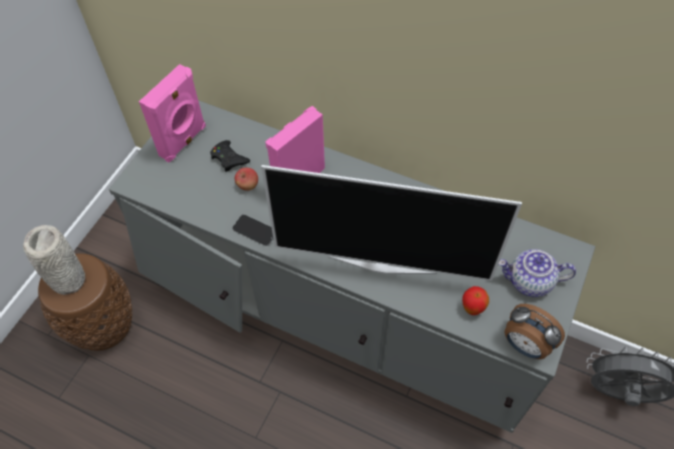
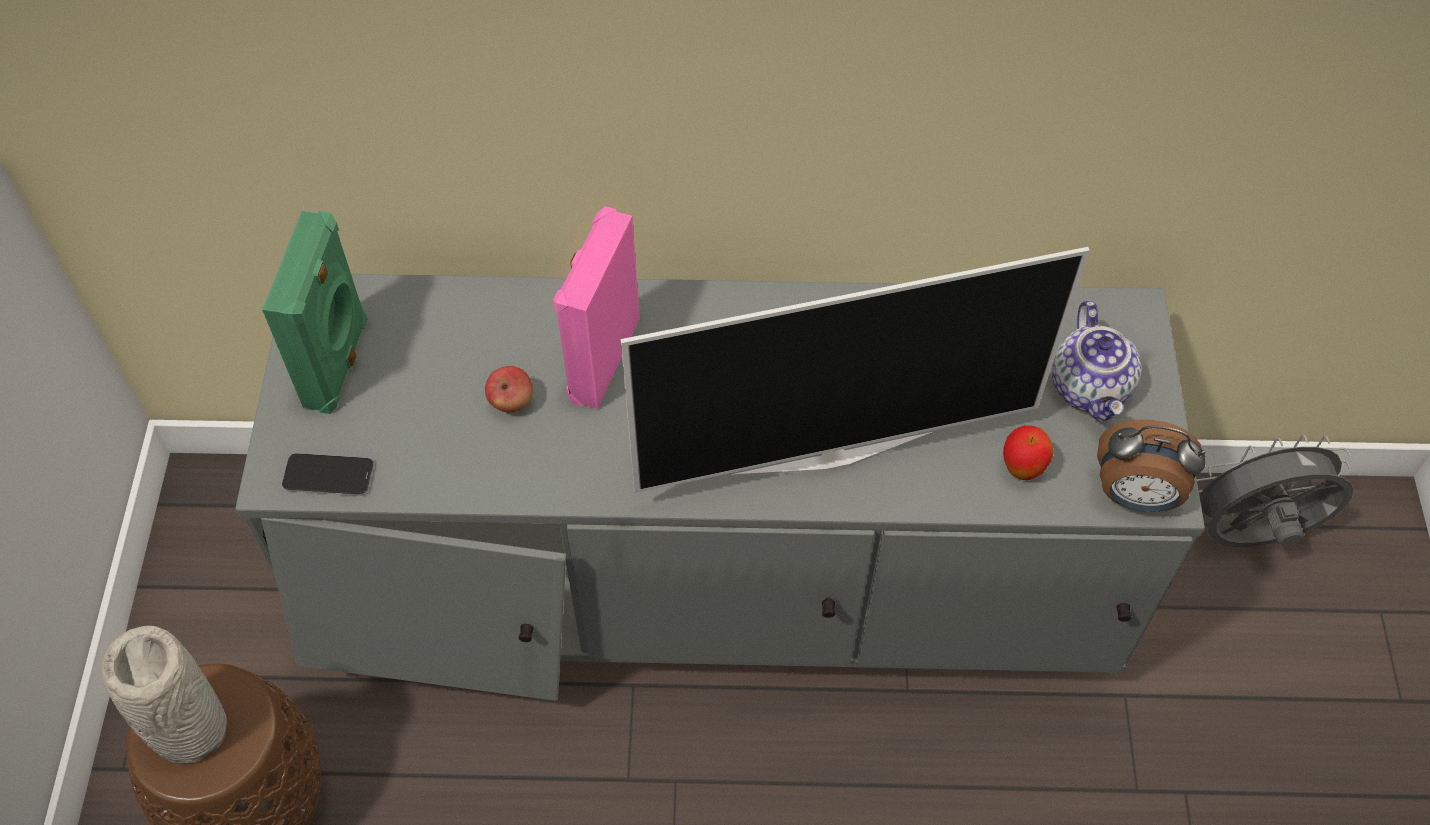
camera: 25 degrees left, 0 degrees up
(184, 141) = (339, 363): pink speaker -> green speaker
(229, 158) = (447, 364): black game controller -> none
(255, 231) = (571, 480): phone -> phone (328, 476)
(529, 282) = (1091, 388): teapot -> teapot turned 75 degrees counterclockwise

